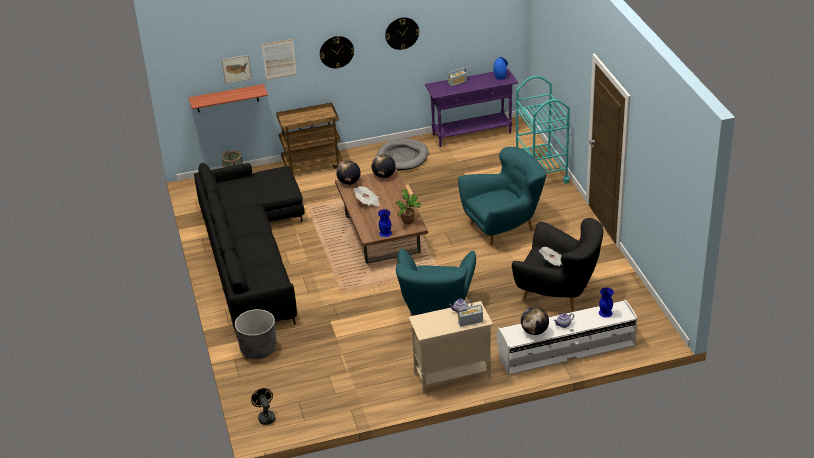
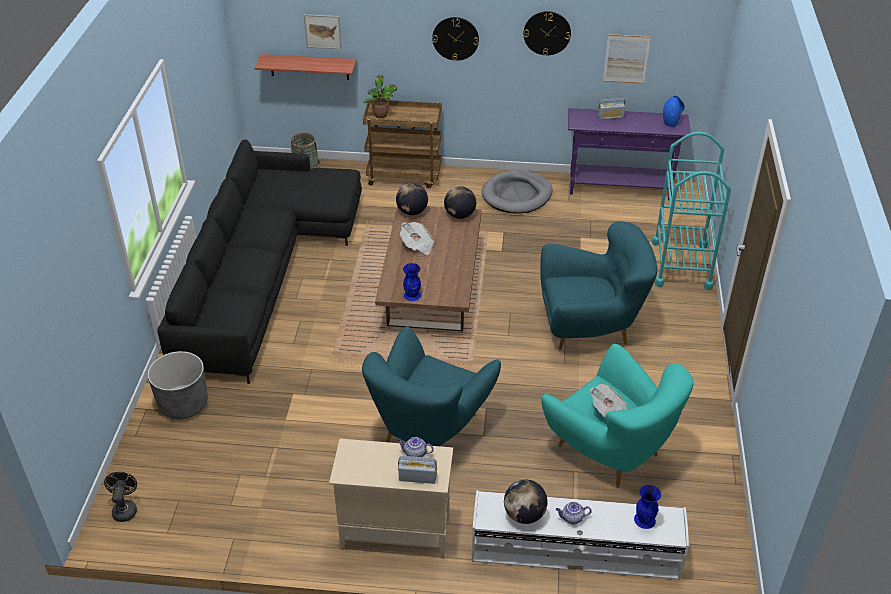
camera: 20 degrees right, 5 degrees up
(279, 59) = (379, 31): picture -> picture (626, 59)
(408, 221) = (451, 287): potted plant -> potted plant (381, 115)
(557, 293) = (610, 451): black armchair -> turquoise armchair

